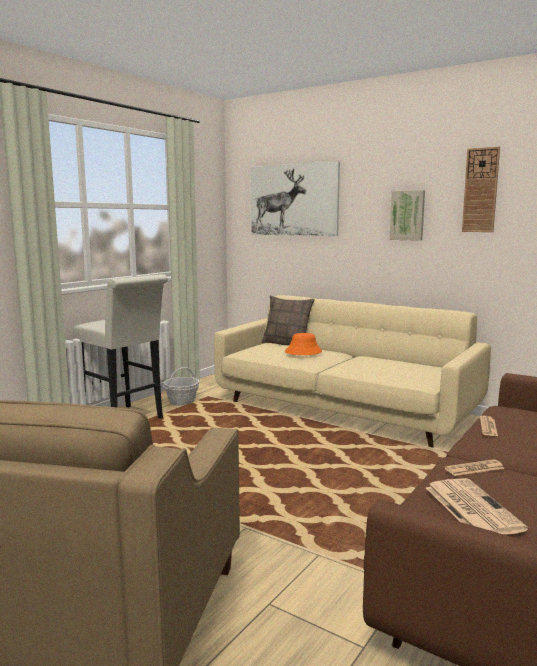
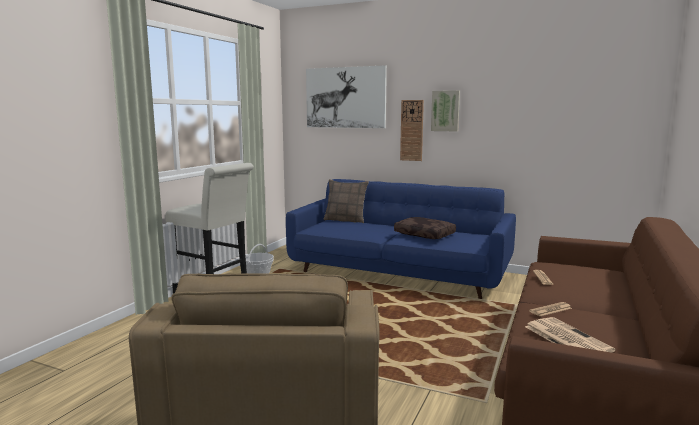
camera: 10 degrees left, 0 degrees up
(303, 352) = (364, 226): orange hat -> none
(343, 409) = (398, 273): beige sofa -> blue sofa
(371, 365) = (425, 234): none -> brown pillow
(480, 190) = (505, 91): wall clock -> wall clock (411, 130)

